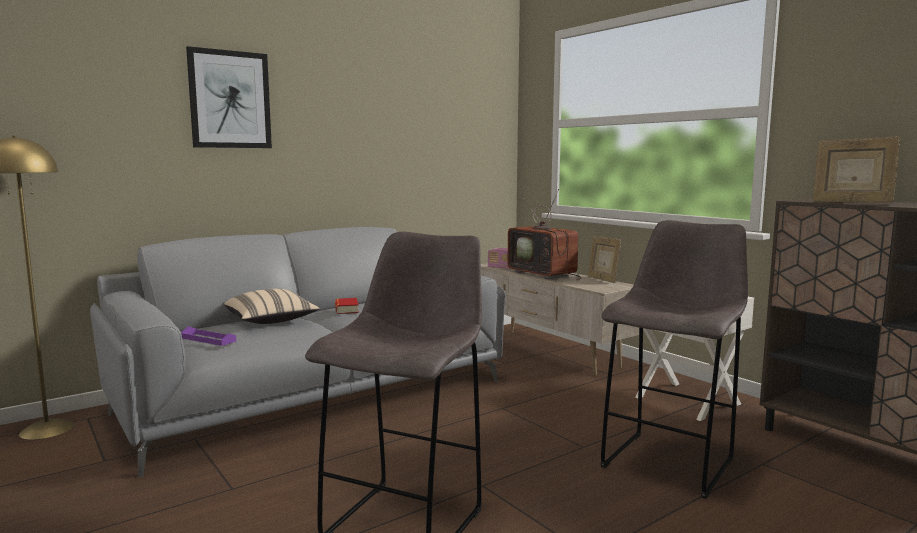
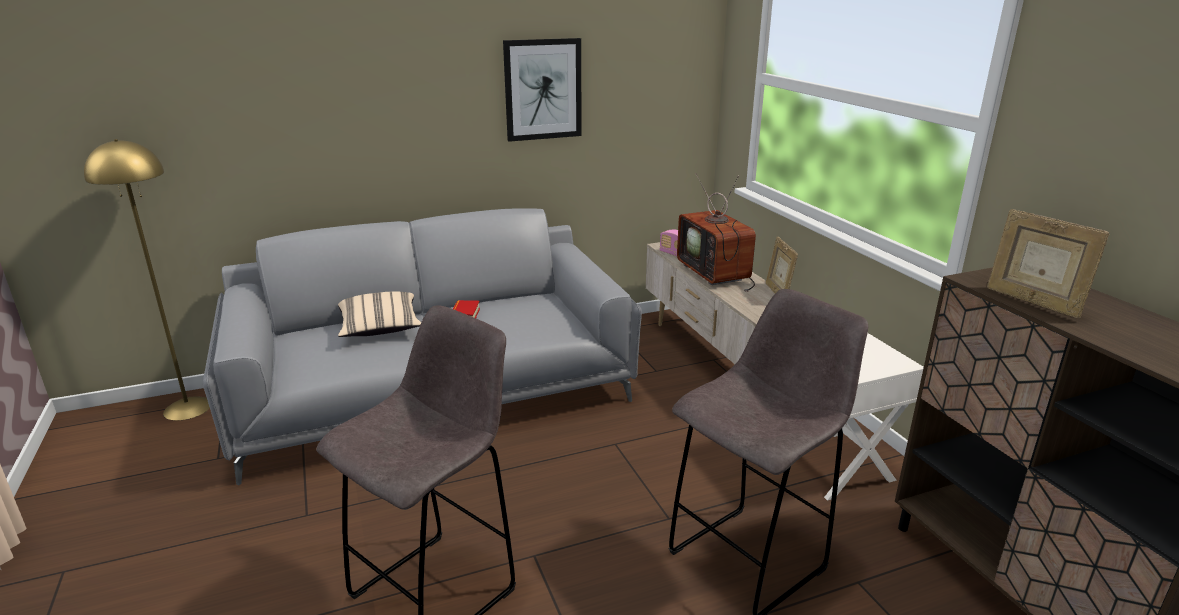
camera: 15 degrees right, 15 degrees up
(208, 339) = (305, 355): purple tray -> none
(230, 100) = (346, 71): picture -> picture (543, 89)

